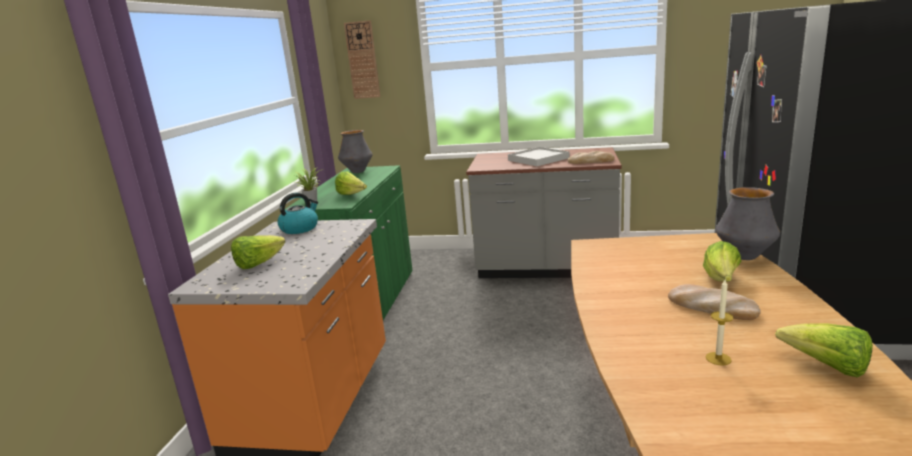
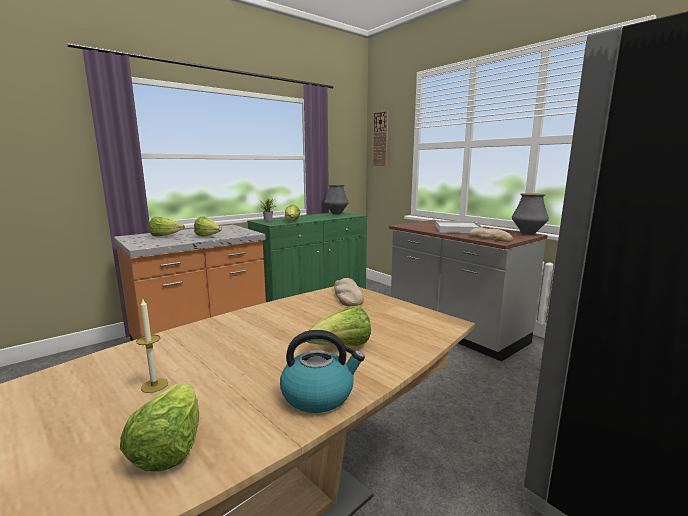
camera: 40 degrees right, 5 degrees down
(300, 228) = (227, 229): kettle -> kettle (319, 394)
(325, 244) = (208, 237): none -> lettuce
(711, 307) = (270, 358): bread -> bread (347, 295)
(744, 256) = (421, 344): vase -> vase (527, 233)

